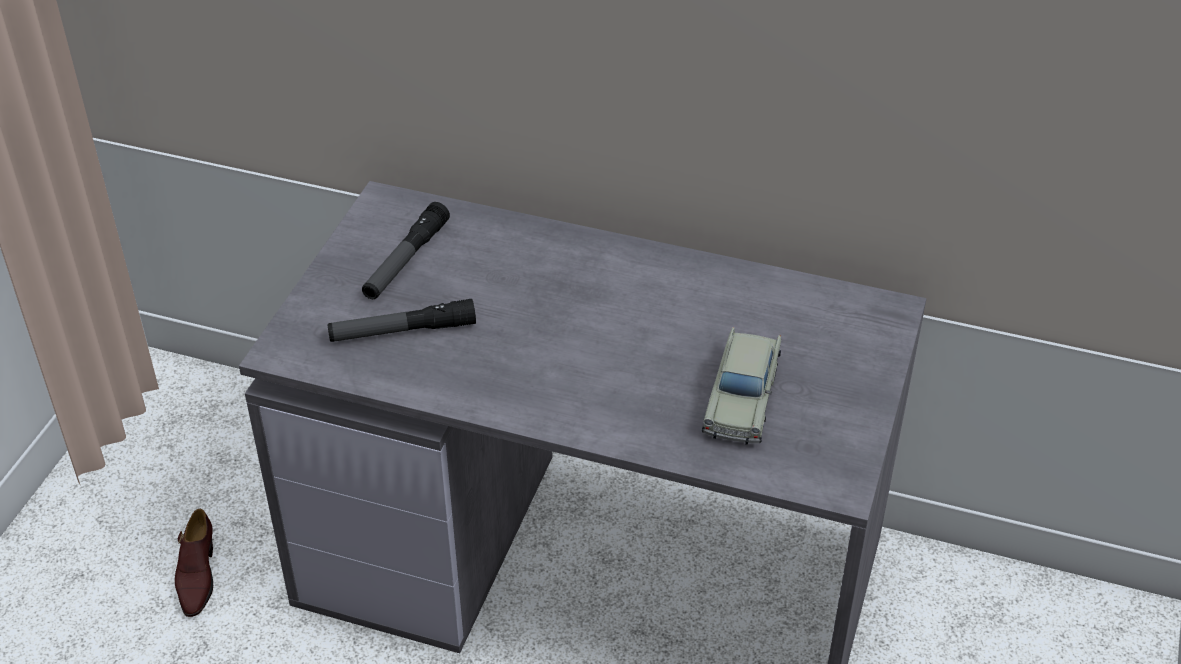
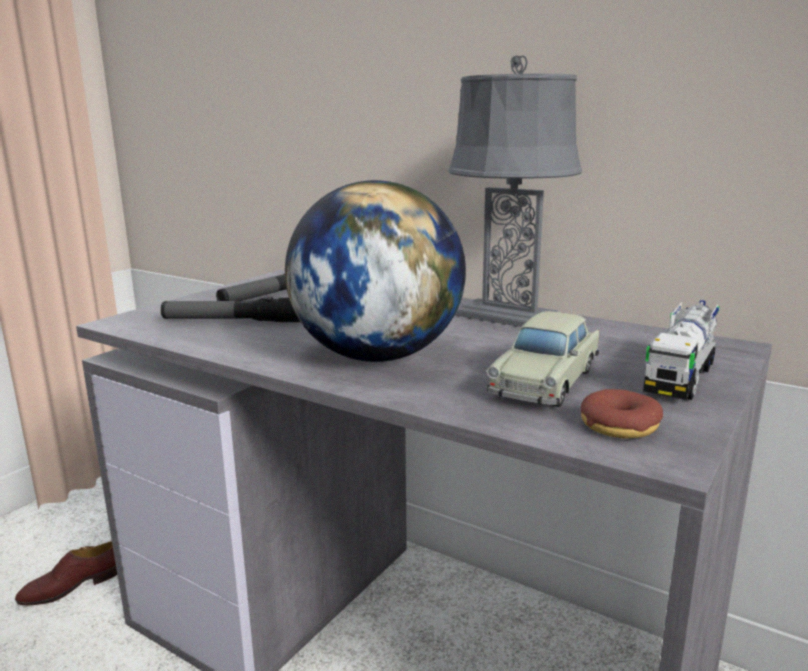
camera: 15 degrees right, 25 degrees down
(197, 575) = (71, 587): brown shoe -> brown shoe turned 45 degrees clockwise
(584, 379) = (377, 356): none -> globe
(681, 279) = (507, 317): none -> grey table lamp
(807, 455) = (619, 426): none -> donut
(849, 373) = (681, 377): none -> toy truck

